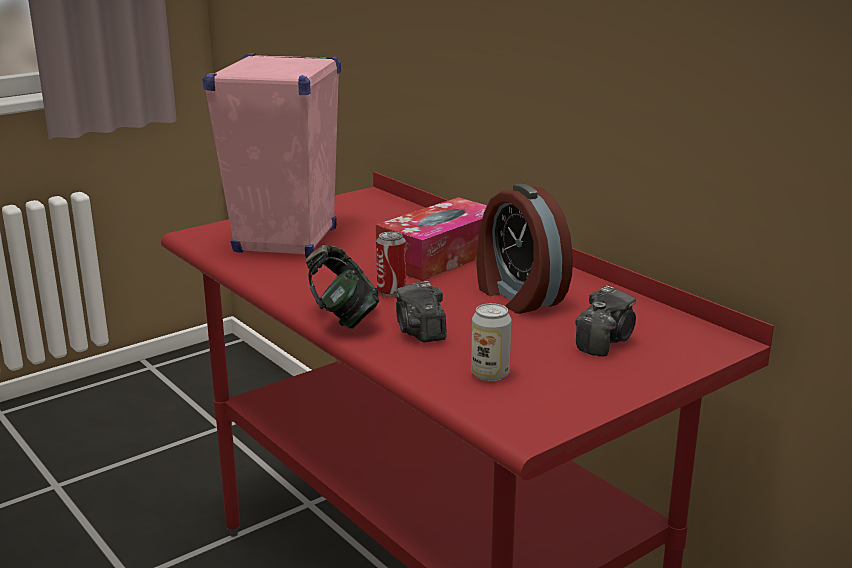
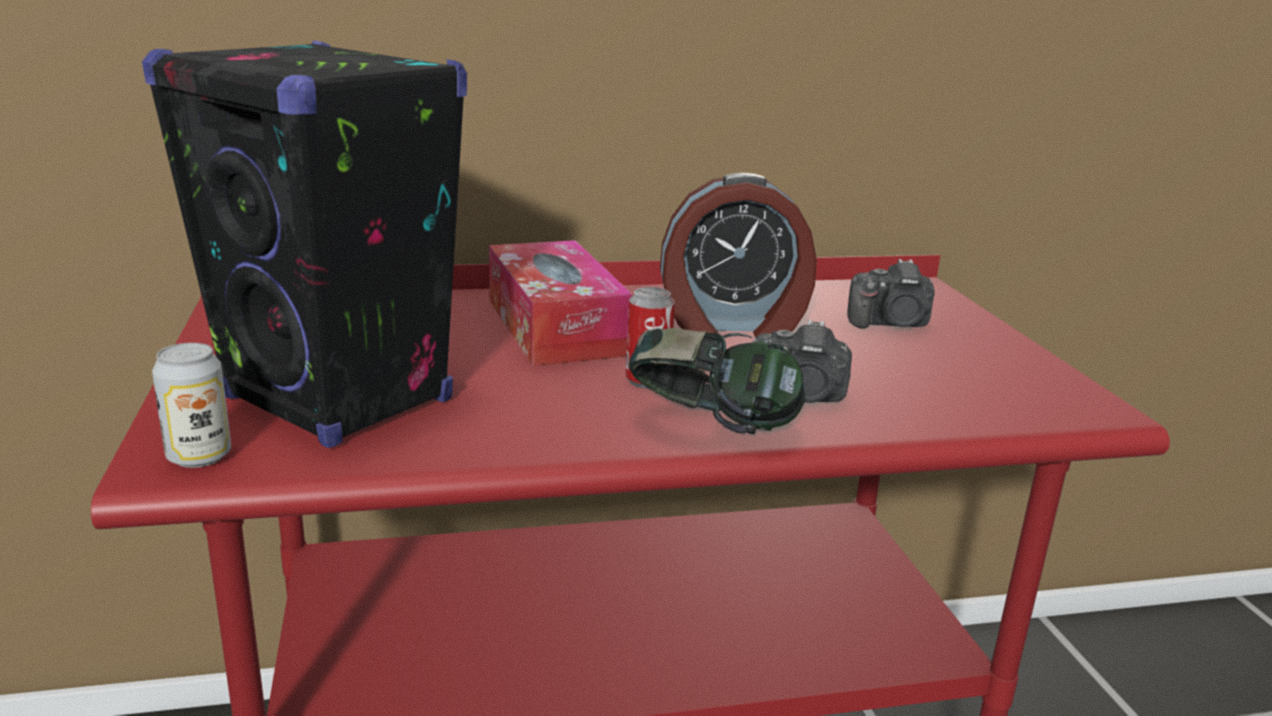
camera: 65 degrees left, 0 degrees up
(285, 241) = (339, 400): pink speaker -> black speaker
(490, 374) = (950, 392): can -> can (199, 456)
(605, 341) = (891, 324): camera -> camera turned 120 degrees clockwise

